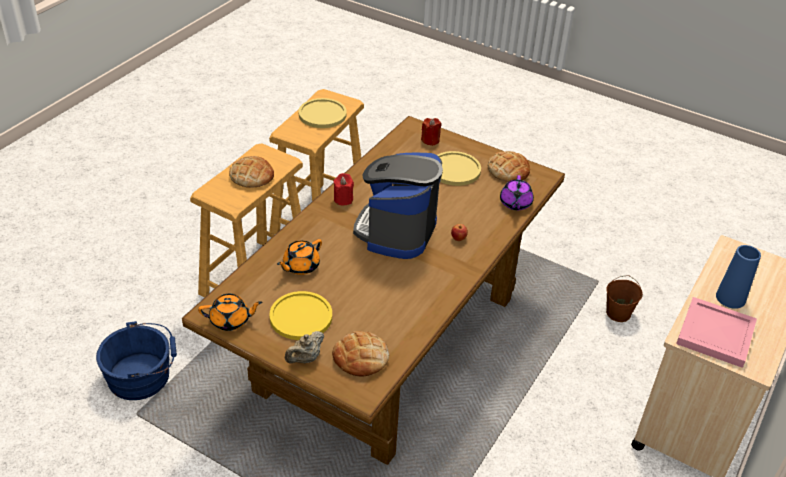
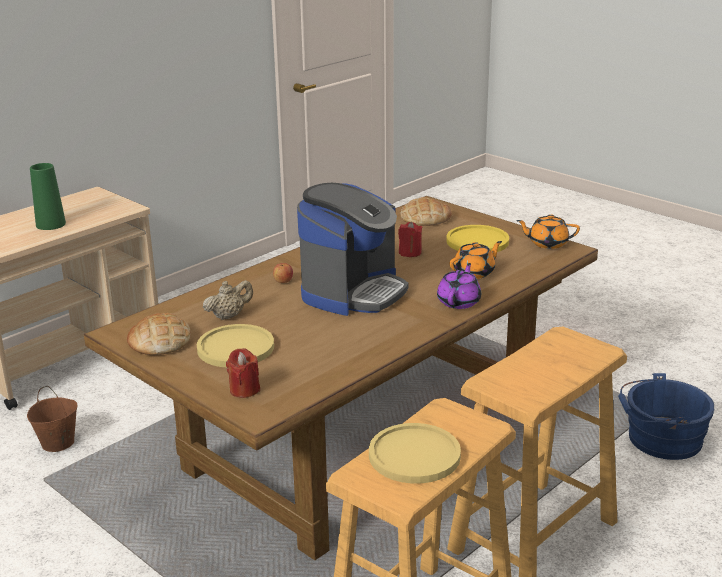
camera: 165 degrees left, 15 degrees down
(252, 176) = (539, 366): bread -> none
(305, 359) = (475, 220): beige teapot -> beige teapot (229, 316)
(343, 199) = (410, 326): red candle -> red candle (410, 252)
(515, 203) = (186, 306): purple teapot -> purple teapot (459, 301)
(714, 334) = (100, 208): pink tray -> none
(730, 298) = (51, 224): blue vase -> green vase

